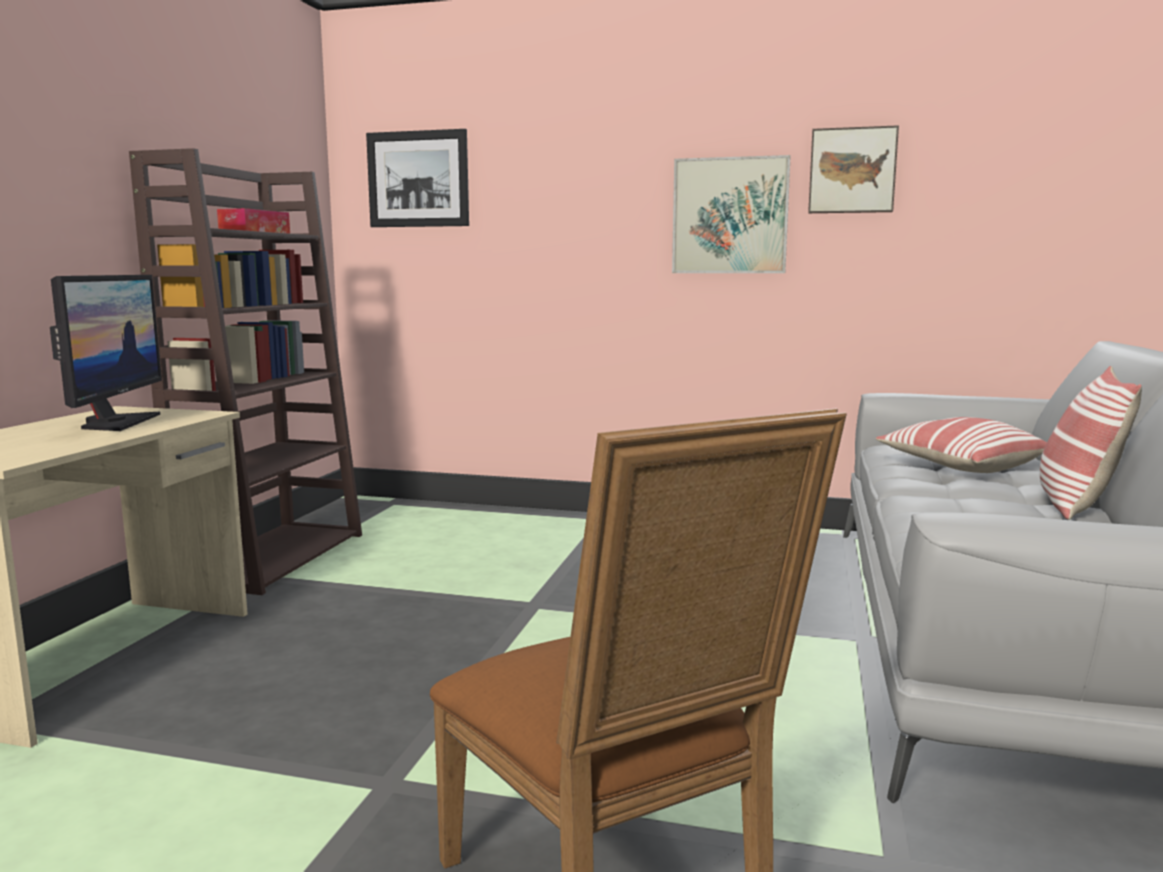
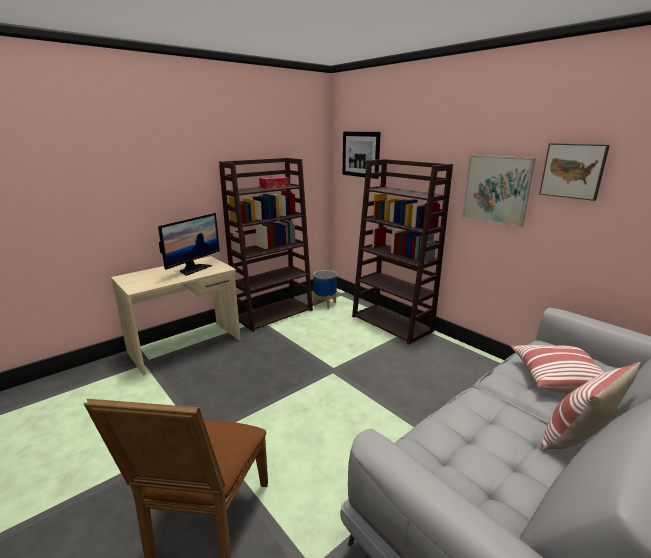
camera: 35 degrees right, 10 degrees up
(376, 521) = (325, 303): none -> planter
(553, 521) = (392, 323): none -> brown bookcase

